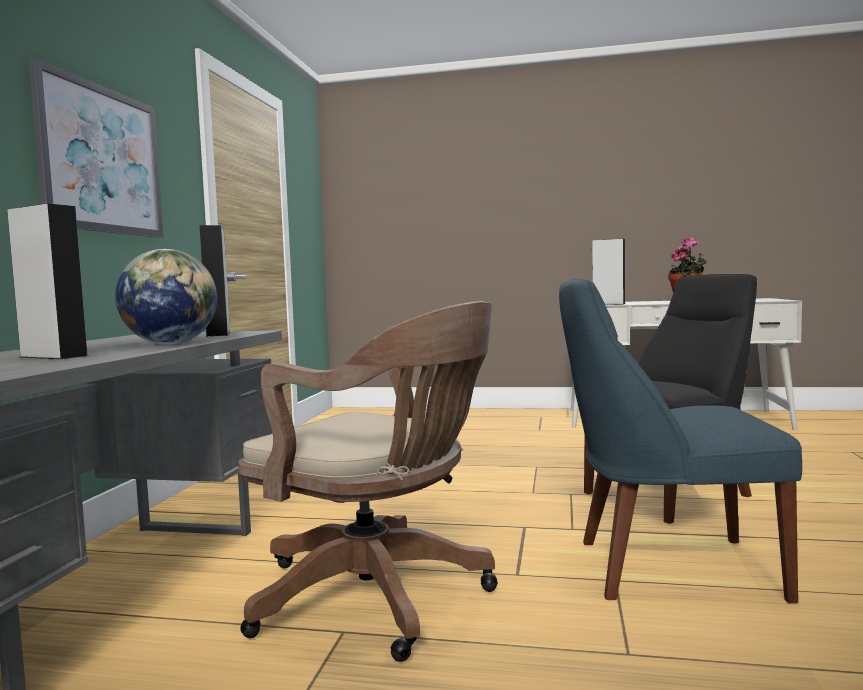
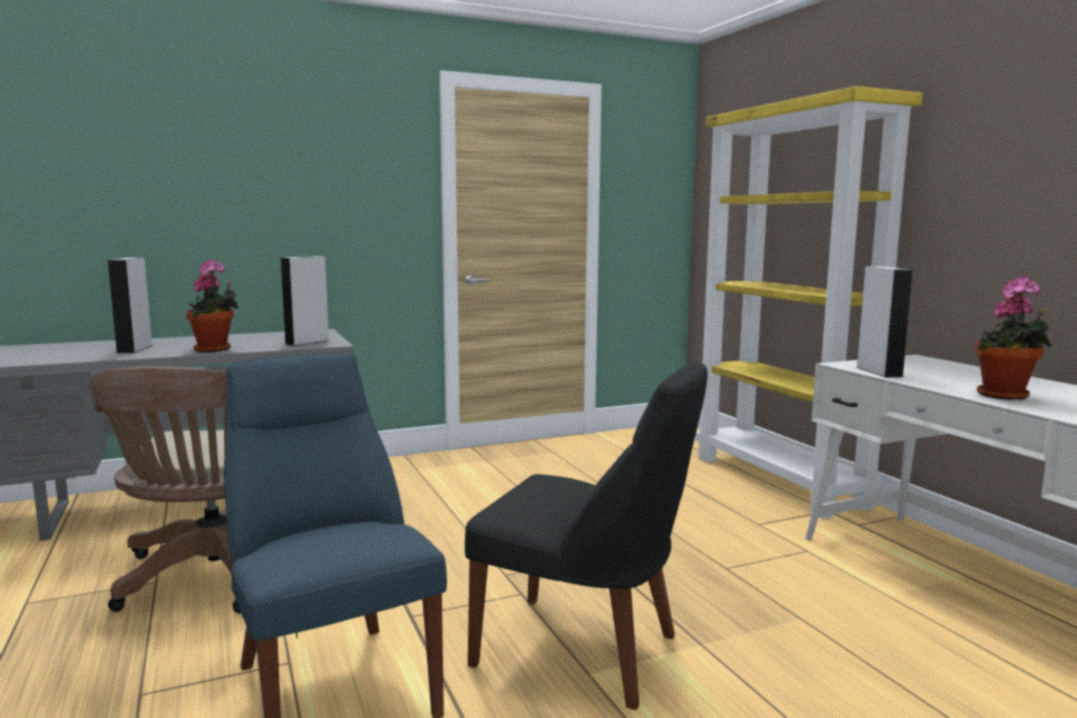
camera: 55 degrees right, 5 degrees up
(102, 160) = (298, 196): picture -> none
(171, 344) = (215, 349): globe -> potted plant
(483, 414) = (780, 481): none -> yellow bookcase

